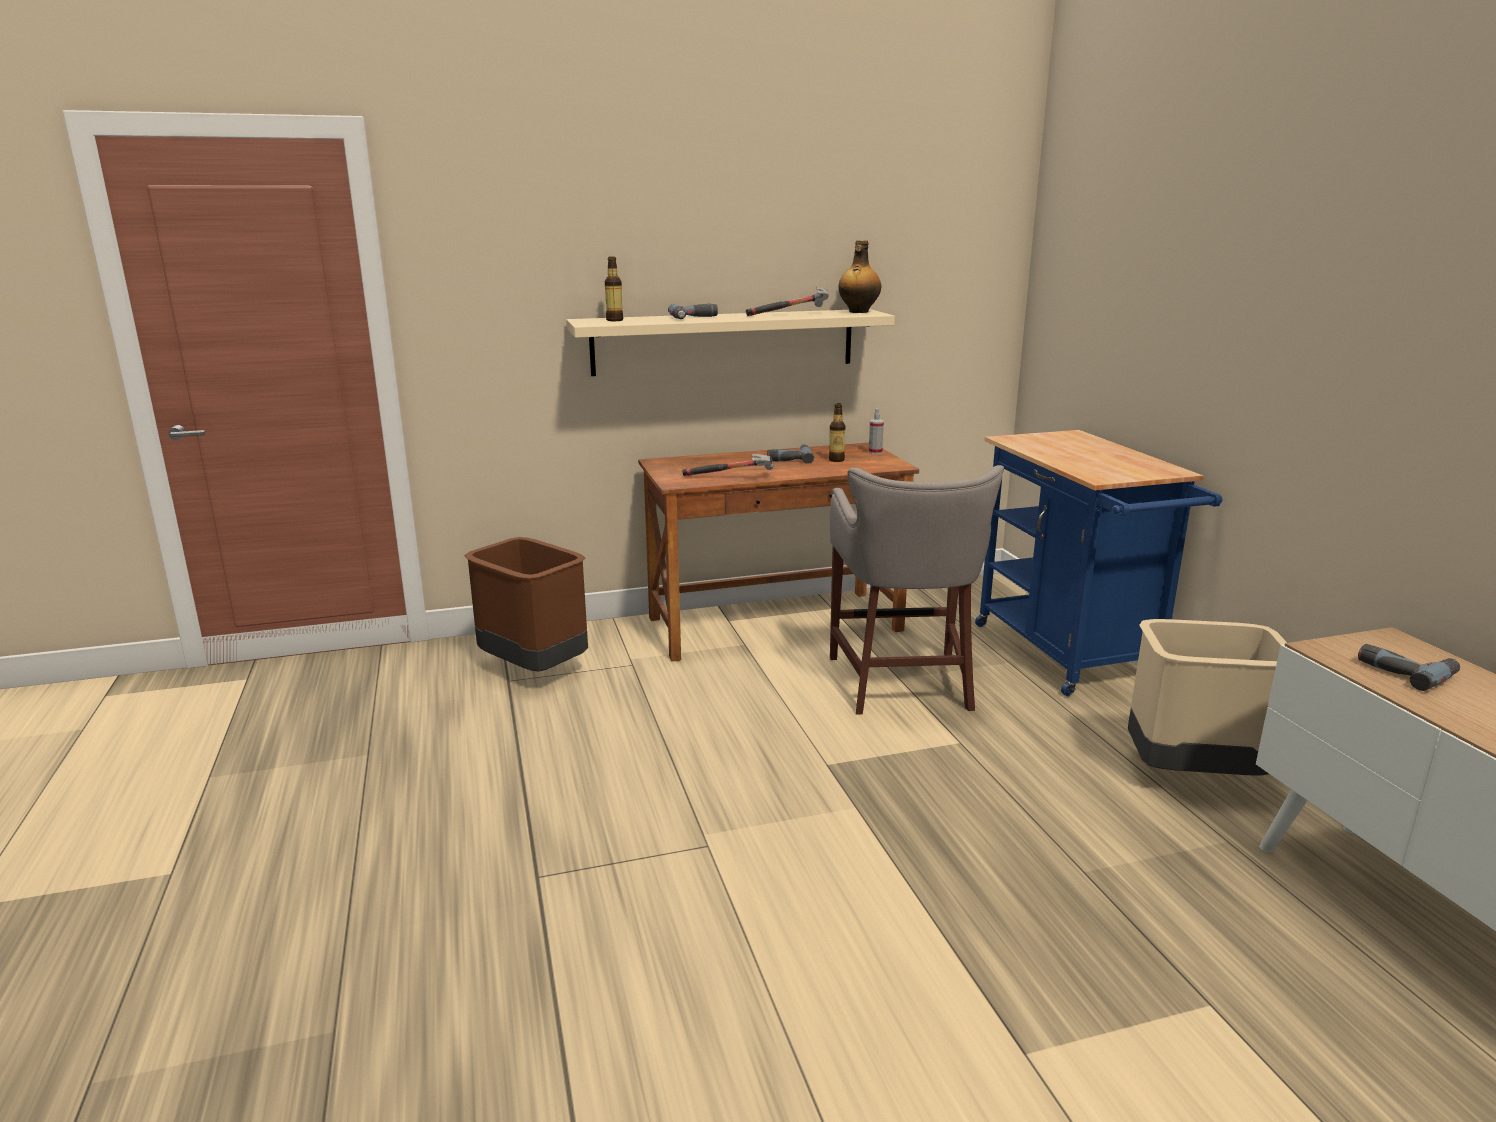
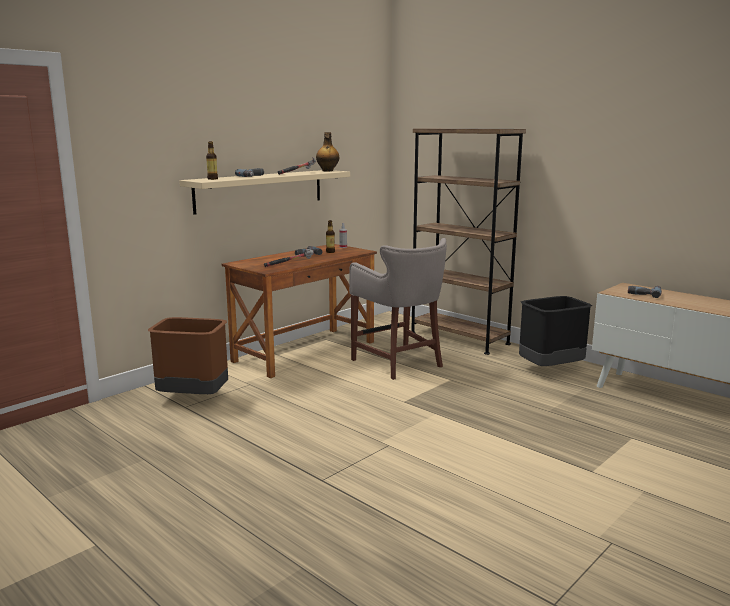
camera: 30 degrees left, 5 degrees down
(1070, 658) = (459, 338): blue cart -> brown bookcase
(1193, 774) = (550, 369): beige trash can -> black trash can

